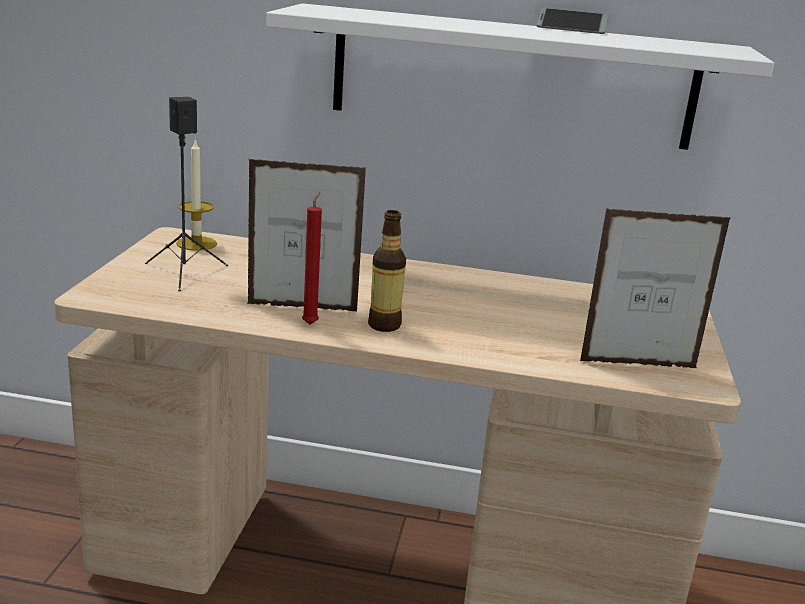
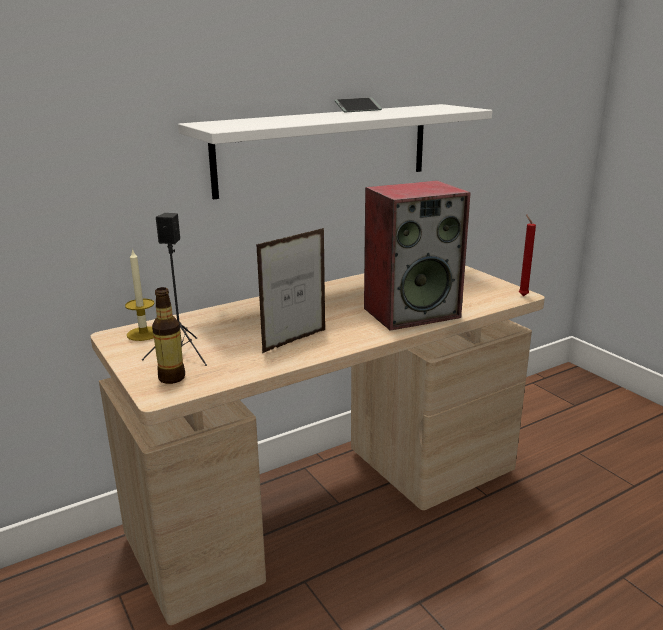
camera: 40 degrees left, 0 degrees up
(311, 323) = (319, 347): red candle -> red candle (522, 295)
(384, 325) = (353, 330): bottle -> bottle (171, 378)
(497, 338) = (412, 312): none -> speaker
(638, 364) = (483, 297): picture frame -> none

